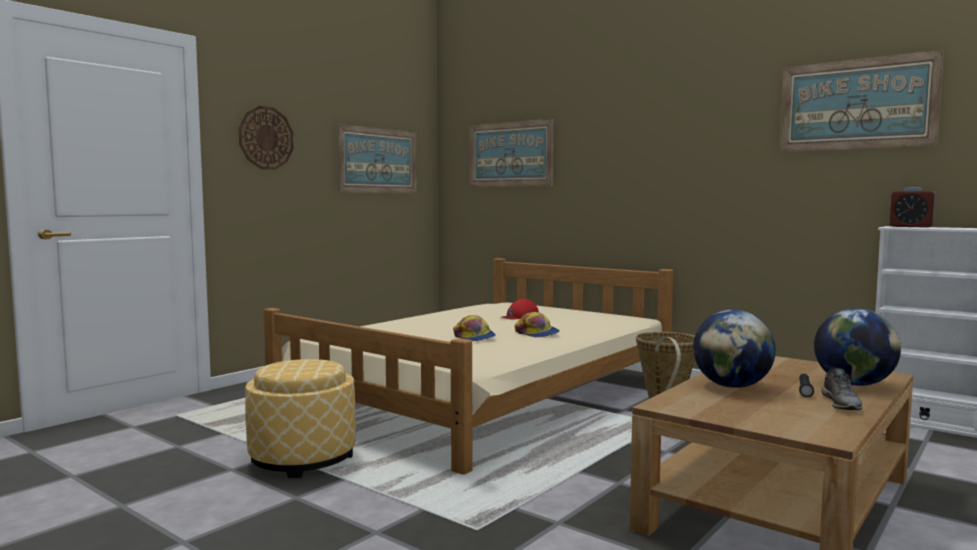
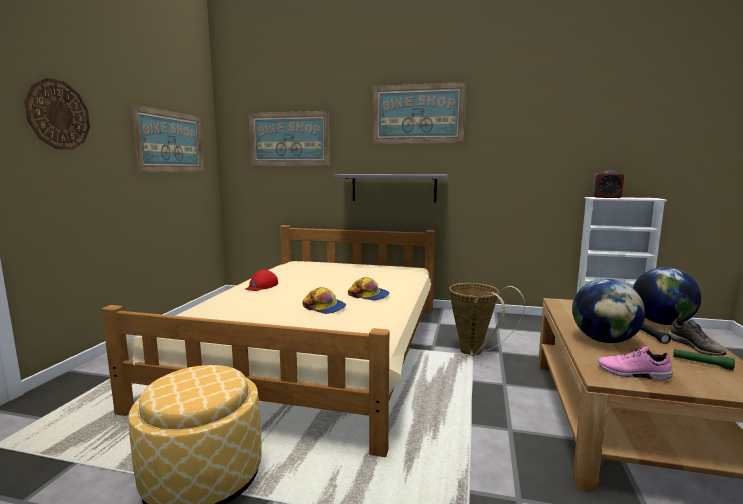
camera: 25 degrees left, 5 degrees up
(519, 317) = (330, 277): red cap -> red cap (261, 286)
(625, 213) = (393, 188): none -> grey shelf
(702, 408) = (633, 374): none -> pink shoe
(811, 413) = (701, 363): none -> green flashlight
(856, 104) = (568, 111): picture -> picture (417, 114)

